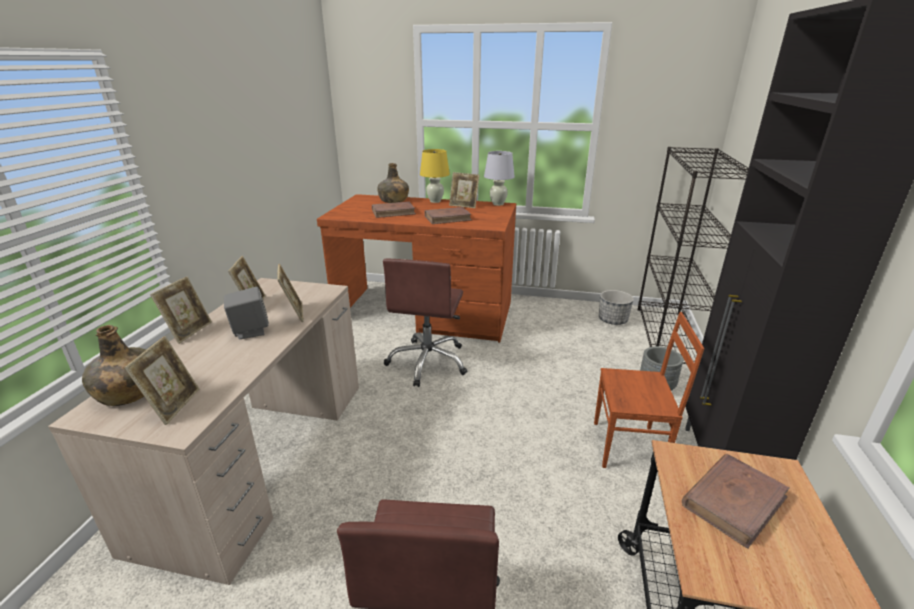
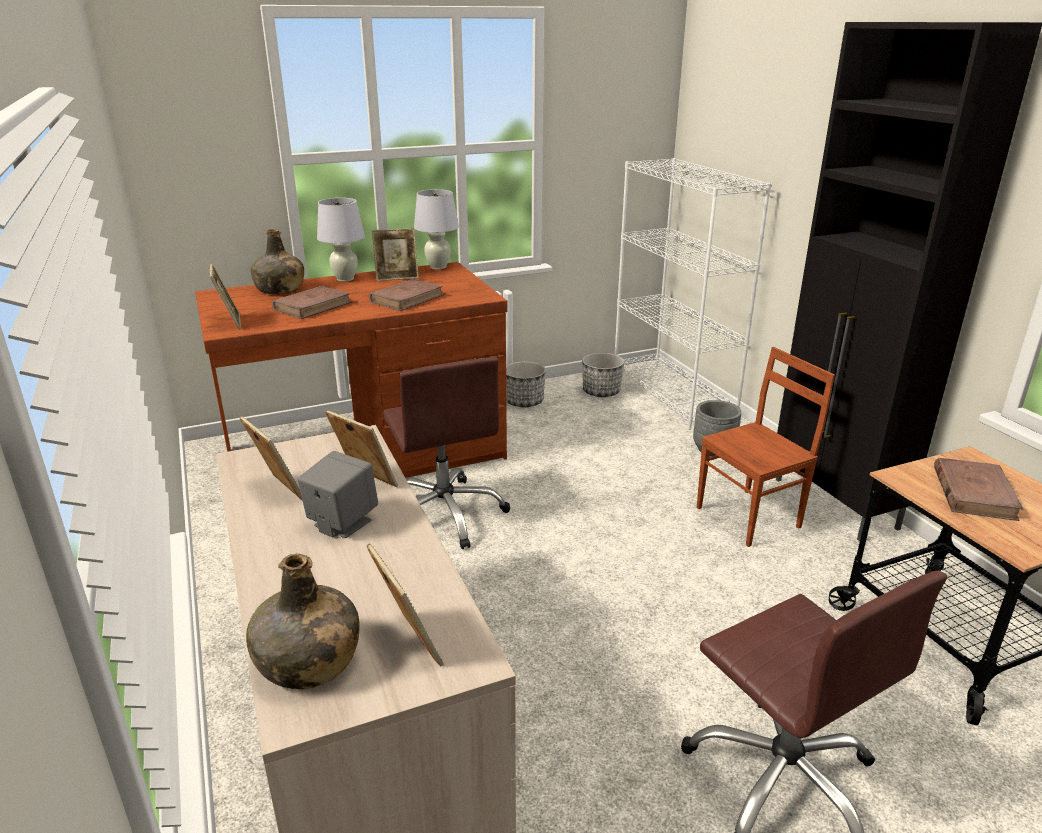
camera: 35 degrees left, 0 degrees up
(189, 331) = (244, 558): picture frame -> picture frame (230, 323)
(435, 201) = (345, 279): yellow table lamp -> white table lamp
(551, 311) = (524, 402): none -> planter
(667, 338) = (673, 394): black bookcase -> white bookcase

